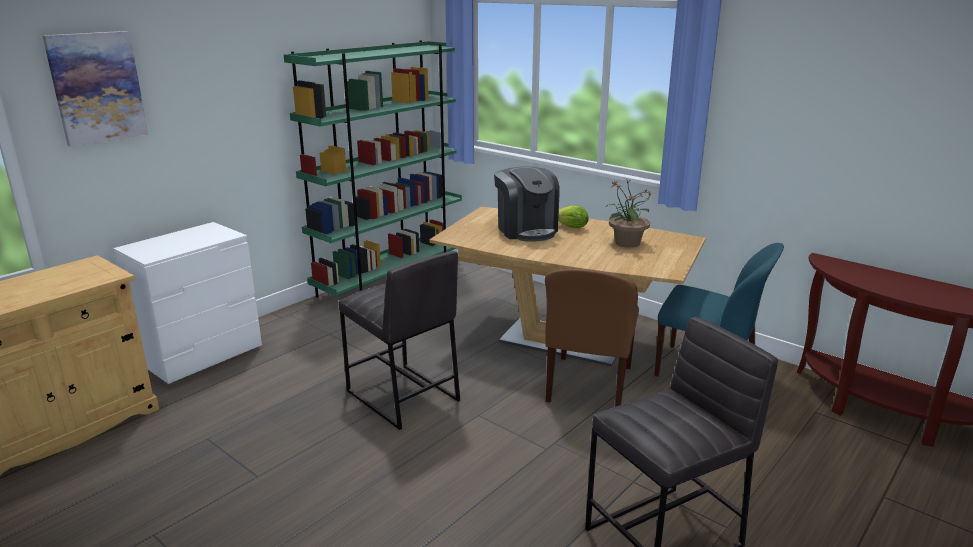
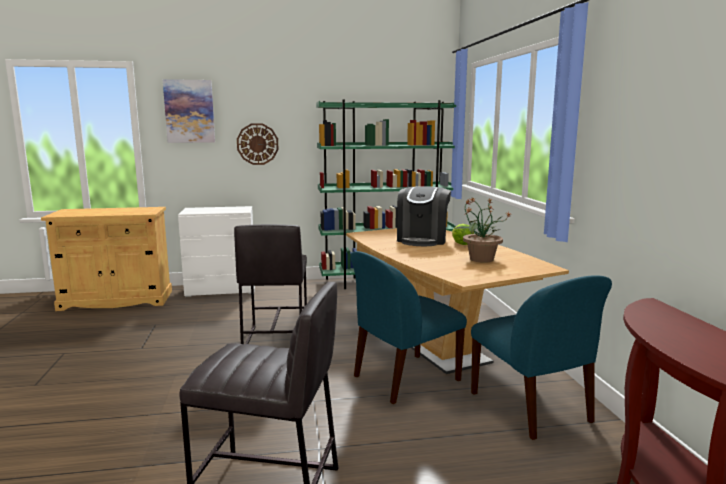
camera: 40 degrees right, 10 degrees down
(209, 126) = (257, 144): none -> wall clock
(588, 385) = (404, 379): brown chair -> blue chair

